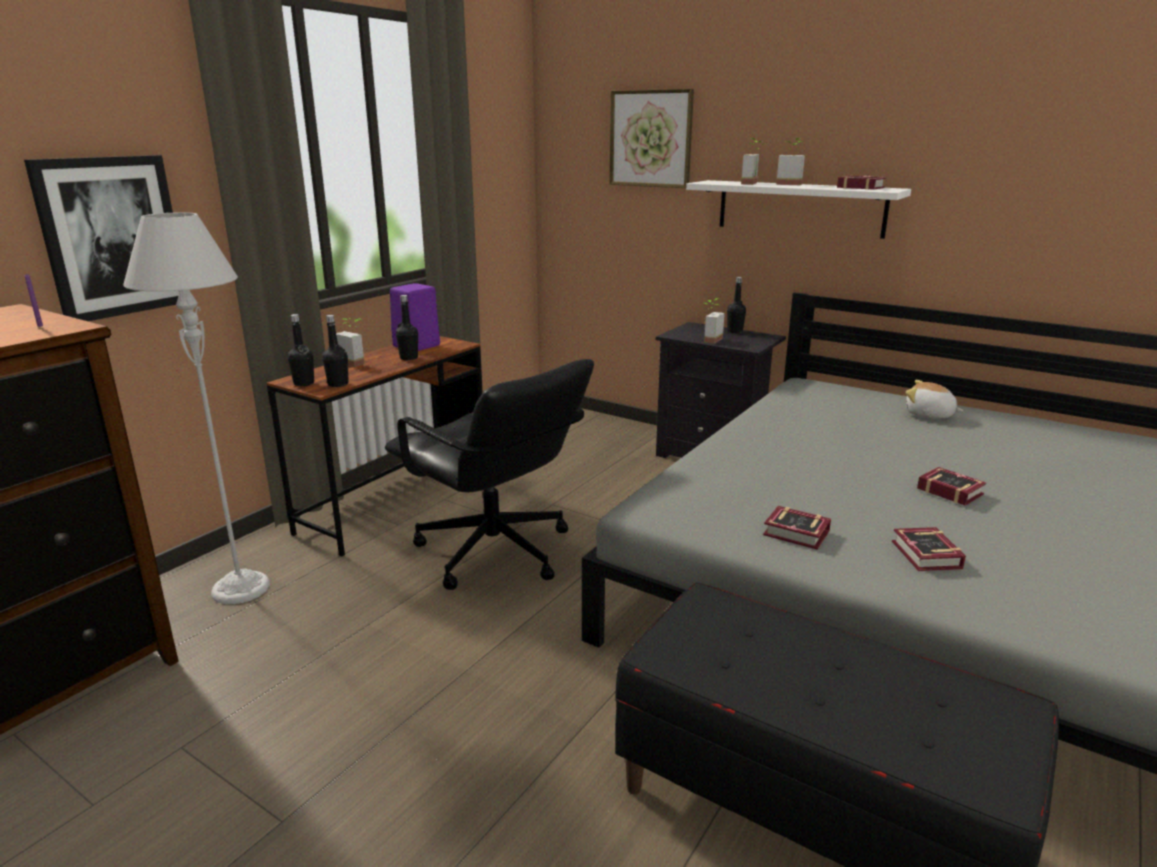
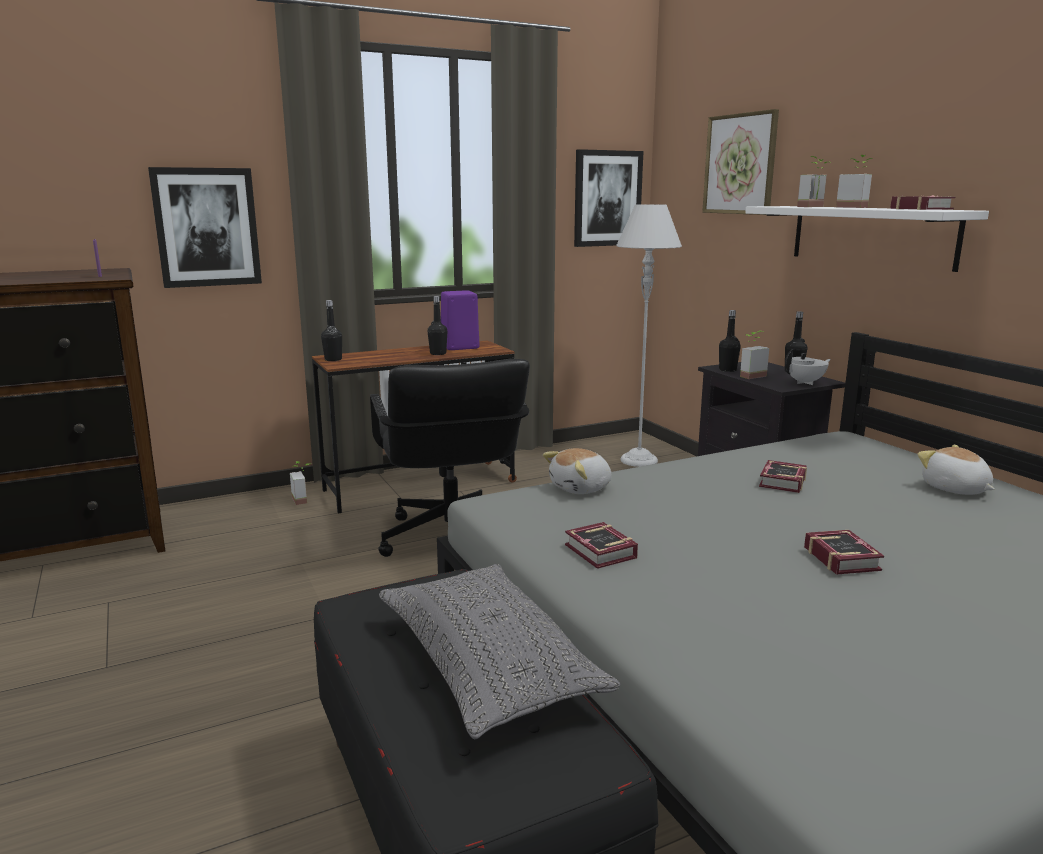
camera: 30 degrees right, 5 degrees down
(240, 588) = (251, 517): grey floor lamp -> grey floor lamp (638, 460)
(338, 384) = (354, 363): black bottle -> black bottle (727, 370)
(355, 362) = (394, 351): potted plant -> potted plant (304, 499)
(504, 171) = (607, 198): none -> picture
(694, 476) = (581, 488): none -> plush toy
(759, 340) = (805, 382): none -> white teapot
(845, 665) = (487, 666): none -> grey pillow
(926, 557) = (704, 604): book -> book (780, 482)

